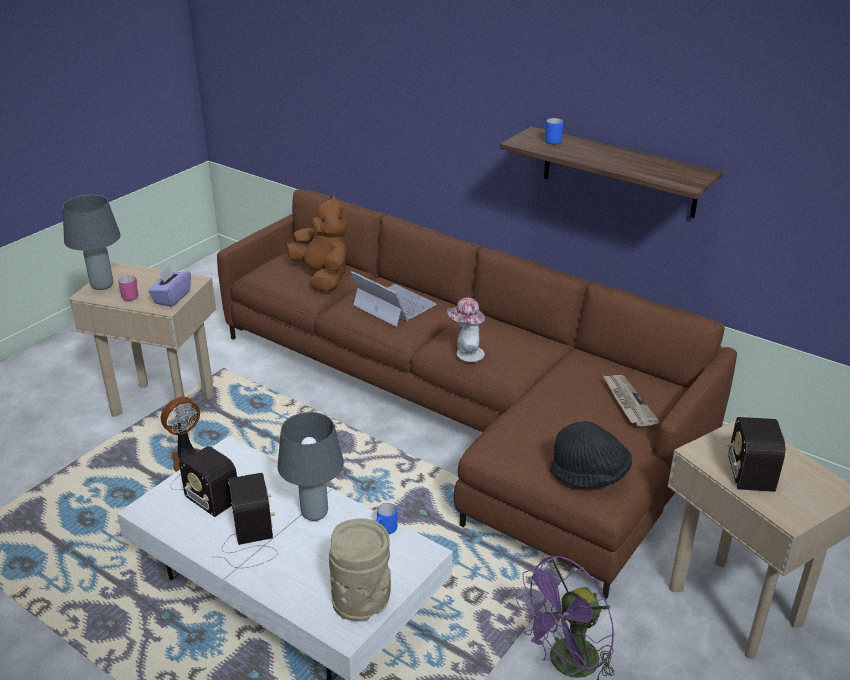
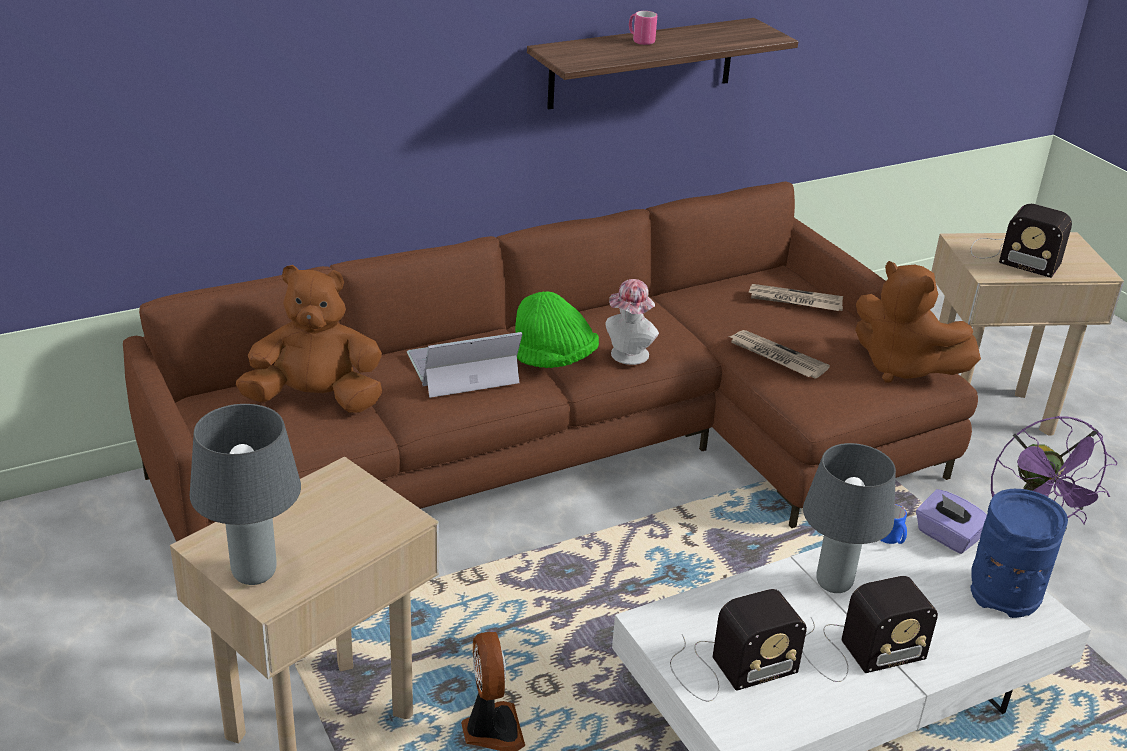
camera: 65 degrees left, 0 degrees up
(132, 296) = (327, 548): pink mug -> pink mug (640, 41)
(172, 298) = (376, 508): purple tissue box -> purple tissue box (946, 537)
(250, 538) = (857, 651): radio -> radio turned 150 degrees clockwise
(362, 601) = (1004, 592): beige vase -> blue vase
(437, 331) = (553, 360): none -> green hat
(536, 413) = (776, 357): none -> newspaper
(552, 140) = (588, 49): blue mug -> none
(589, 475) = (902, 367): black hat -> brown plush toy

